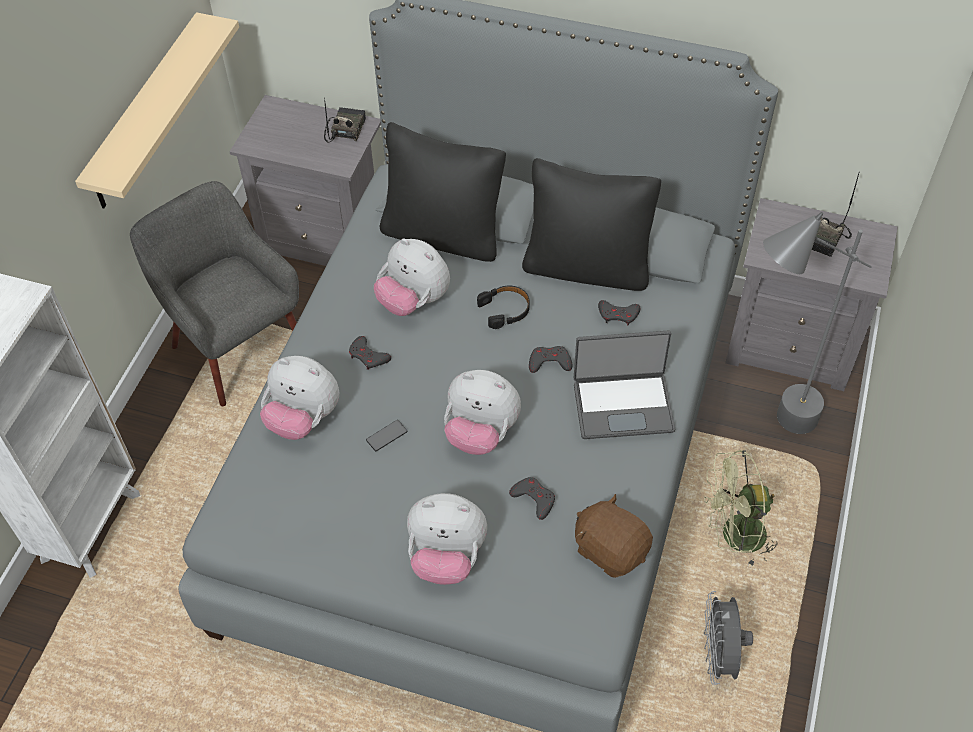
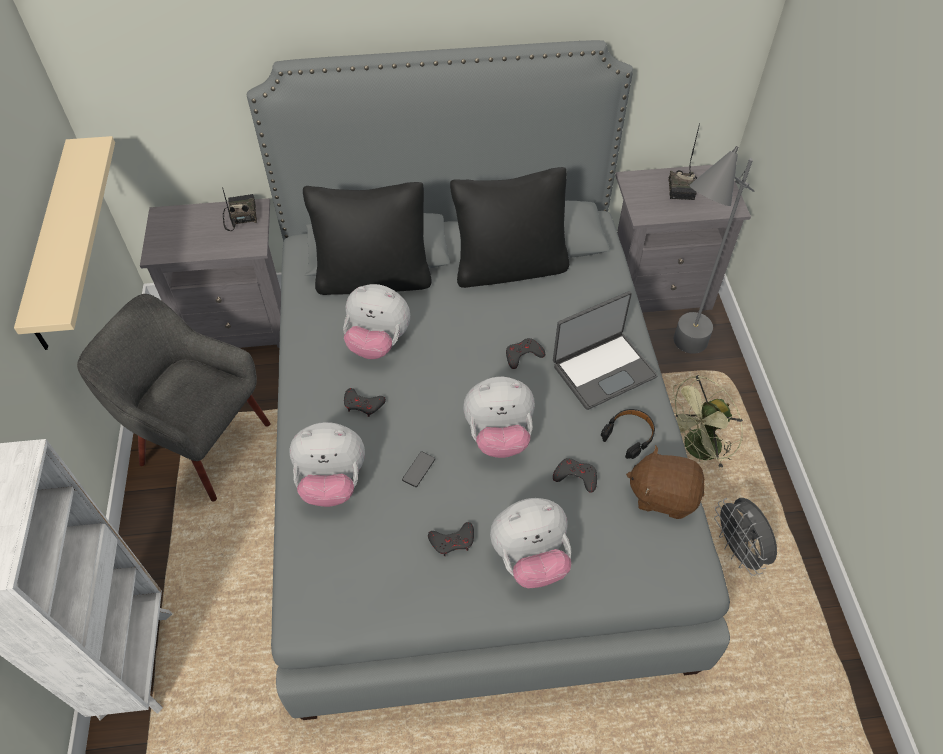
camera: 25 degrees left, 0 degrees up
(505, 310) = (462, 324): black headphones -> black headphones (629, 435)
(618, 314) = (556, 297): grey game controller -> grey game controller (452, 541)

